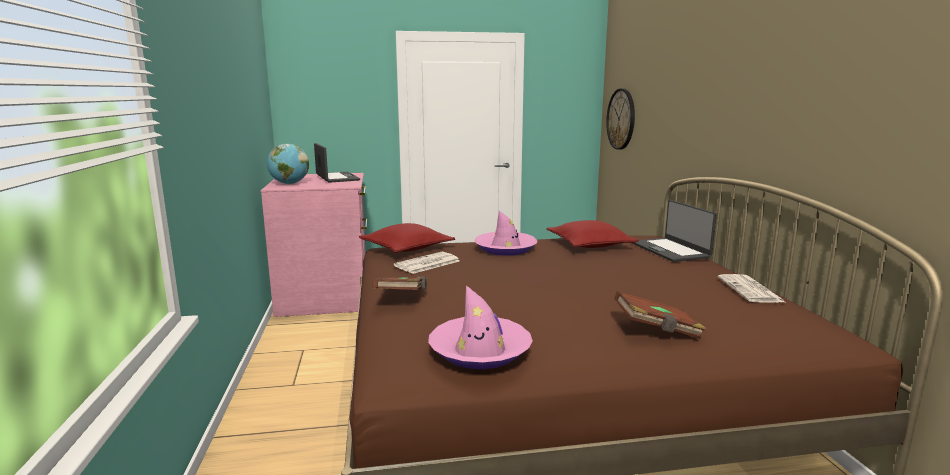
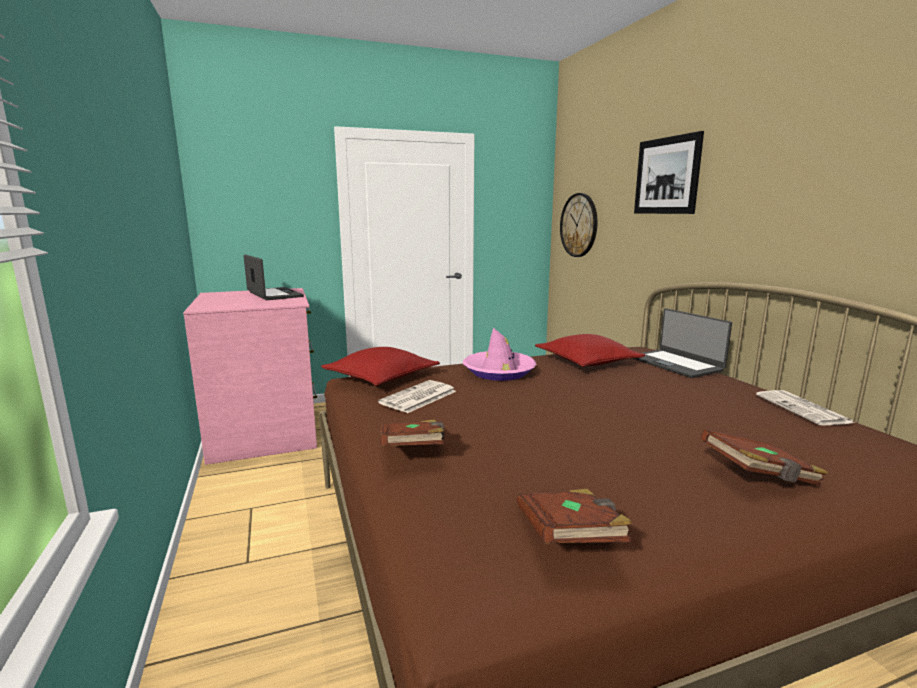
camera: 10 degrees left, 0 degrees up
(289, 184) = (218, 303): globe -> none
(480, 351) = (569, 537): pink hat -> brown book
(684, 76) = (666, 176): none -> picture

